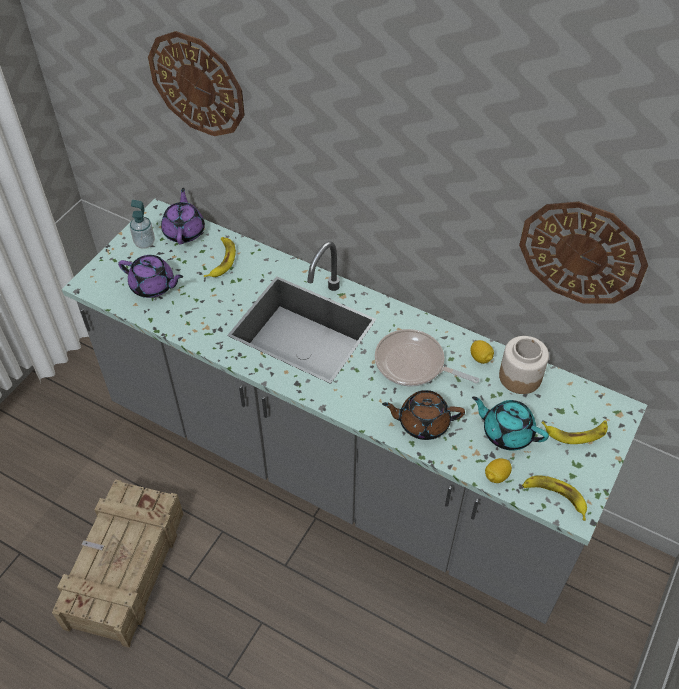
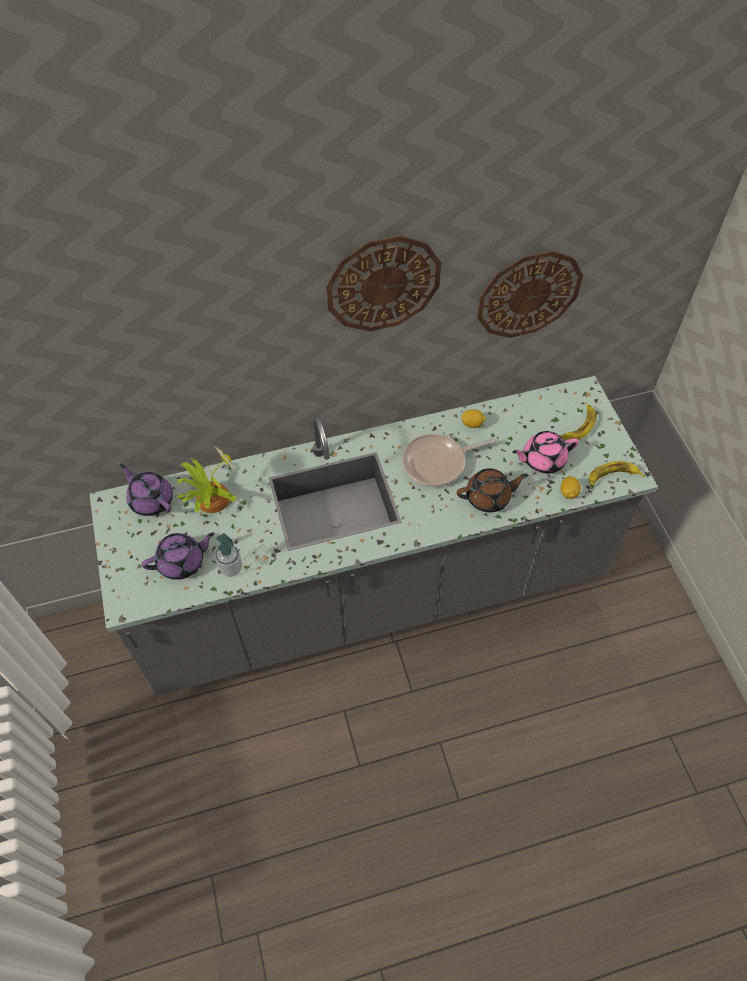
camera: 45 degrees left, 5 degrees up
(124, 570) = (306, 805): crate -> none
(144, 243) = (129, 535): soap dispenser -> soap dispenser (231, 568)
(197, 84) = (122, 358): wall clock -> wall clock (383, 284)
(221, 260) = (211, 499): banana -> potted plant
(422, 423) = (489, 497): brown teapot -> brown teapot turned 150 degrees counterclockwise
(506, 432) = (542, 460): turquoise teapot -> pink teapot
(520, 376) = (508, 416): jar -> none

